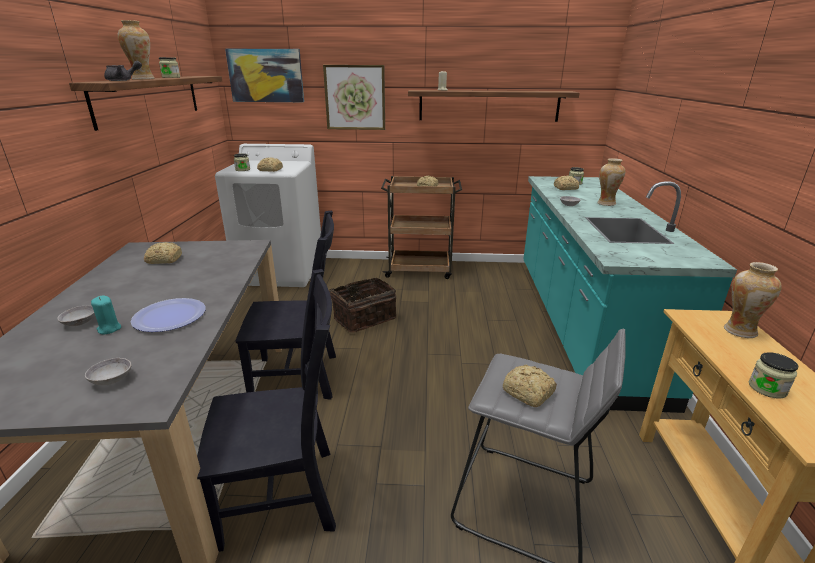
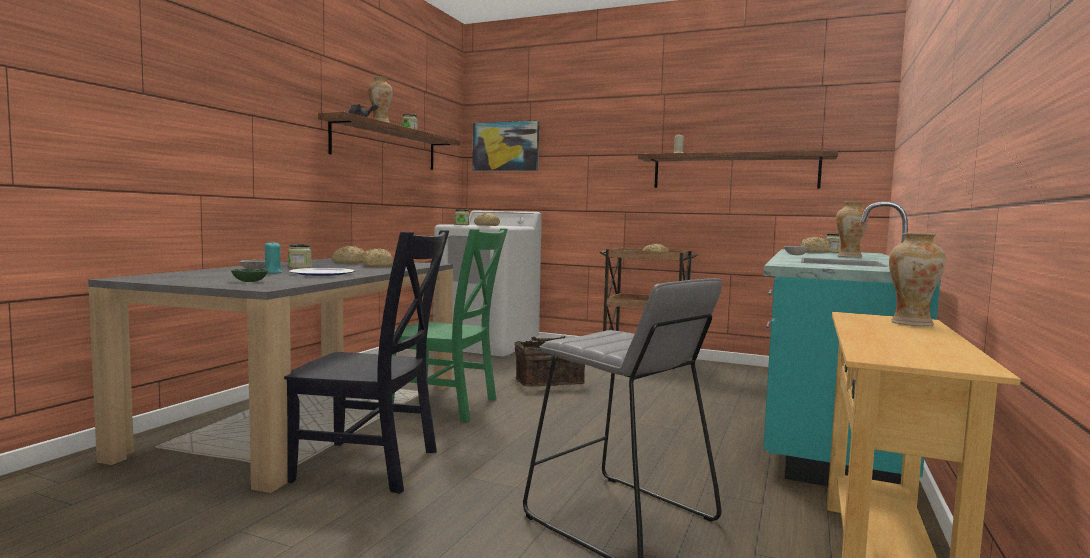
camera: 20 degrees right, 20 degrees down
(112, 380) = (250, 281): grey bowl -> green bowl
(299, 378) = (447, 406): black chair -> green chair
(355, 97) = (588, 165): picture -> none
(529, 393) = (608, 342): bread -> bread (377, 266)
(767, 388) = (878, 340): jar -> jar (299, 267)

